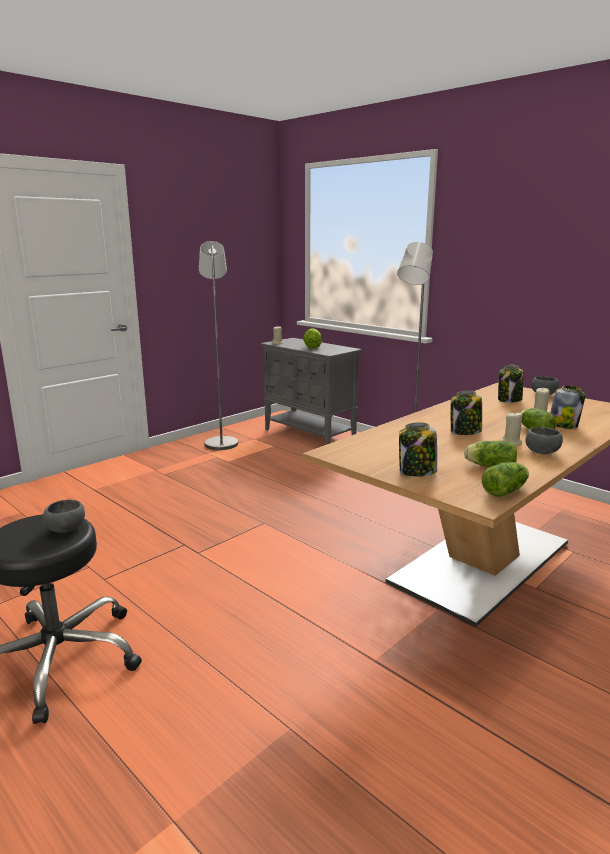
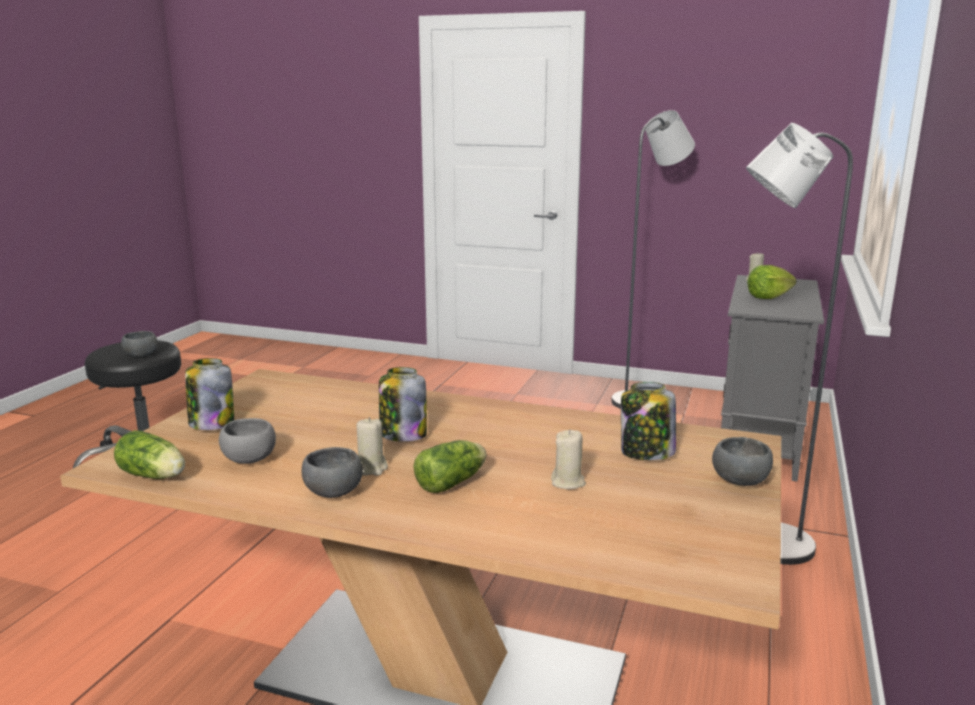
camera: 65 degrees right, 0 degrees up
(488, 466) = (248, 460): lettuce -> grey bowl
(563, 425) = (515, 506): jar -> none

